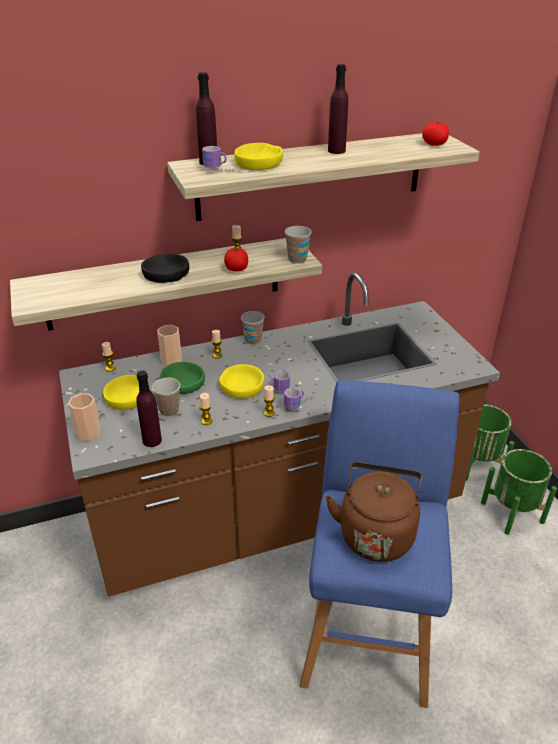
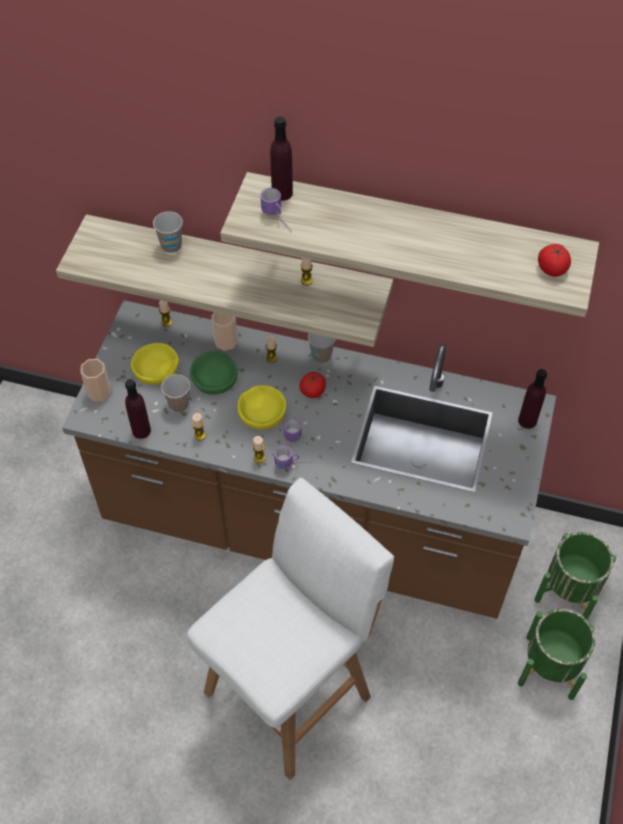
camera: 35 degrees right, 20 degrees up
(166, 274) = (218, 277): black bowl -> none
(236, 269) = (286, 303): tomato -> tomato (313, 391)
(259, 163) = (327, 219): yellow bowl -> none
(297, 259) = (357, 319): cup -> cup (171, 245)
(336, 151) = (429, 231): purple bottle -> purple bottle (527, 420)
(367, 637) = (291, 690): blue stool -> white stool
(376, 532) = (266, 627): brown kettle -> none

